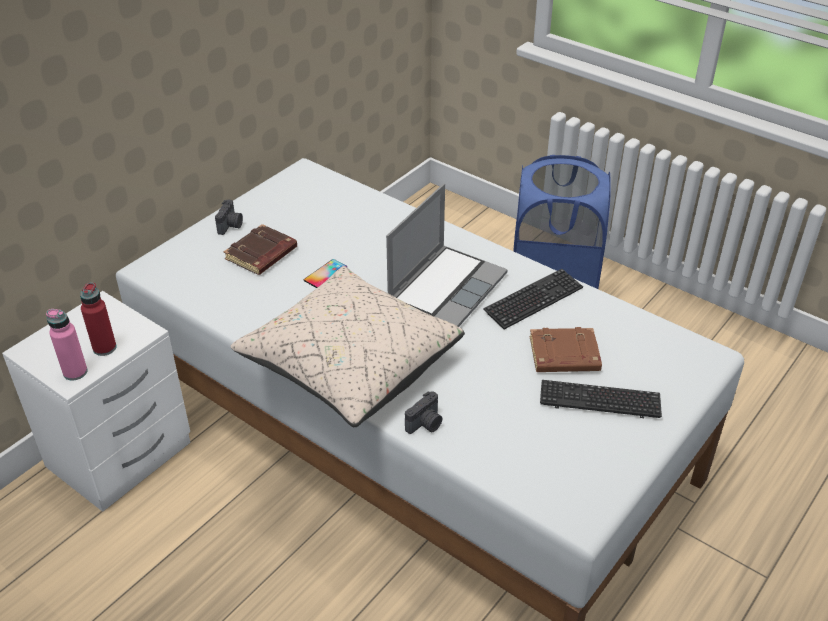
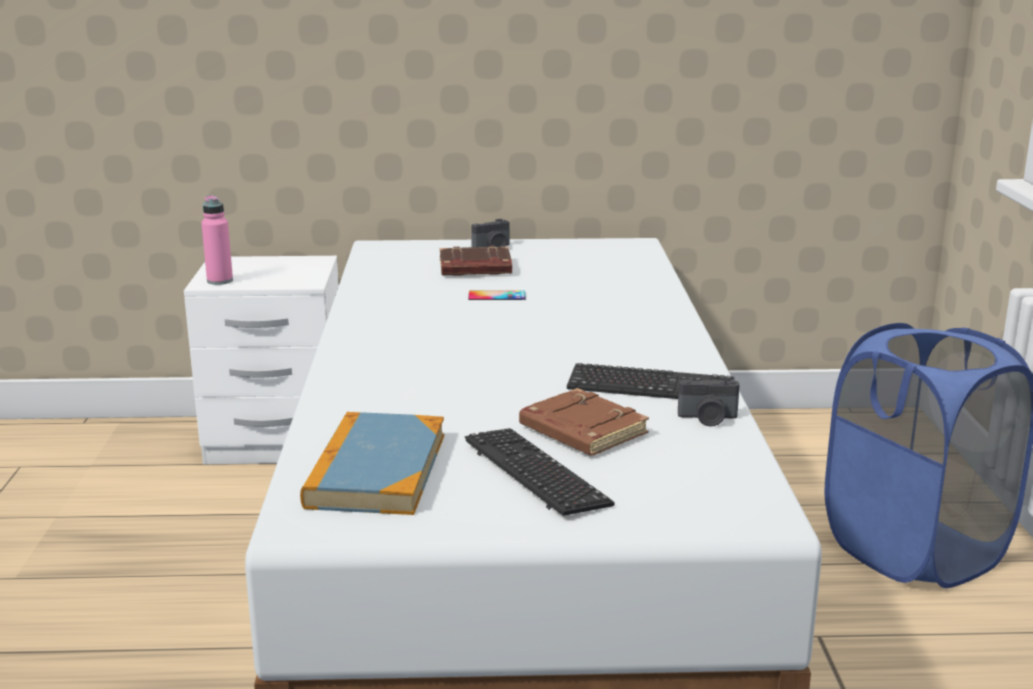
camera: 50 degrees right, 20 degrees down
(104, 348) = (265, 278): red bottle -> none
(350, 365) = (378, 345): beige pillow -> none
(426, 424) = (341, 402): camera -> camera (708, 419)
(446, 287) = (582, 344): laptop -> none
(538, 456) = (376, 470): none -> book

